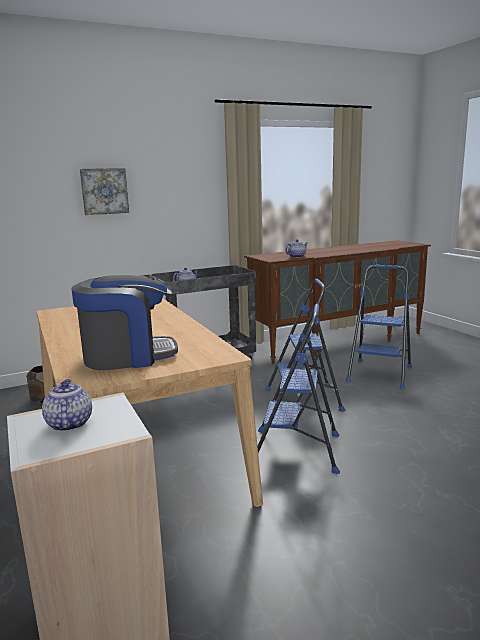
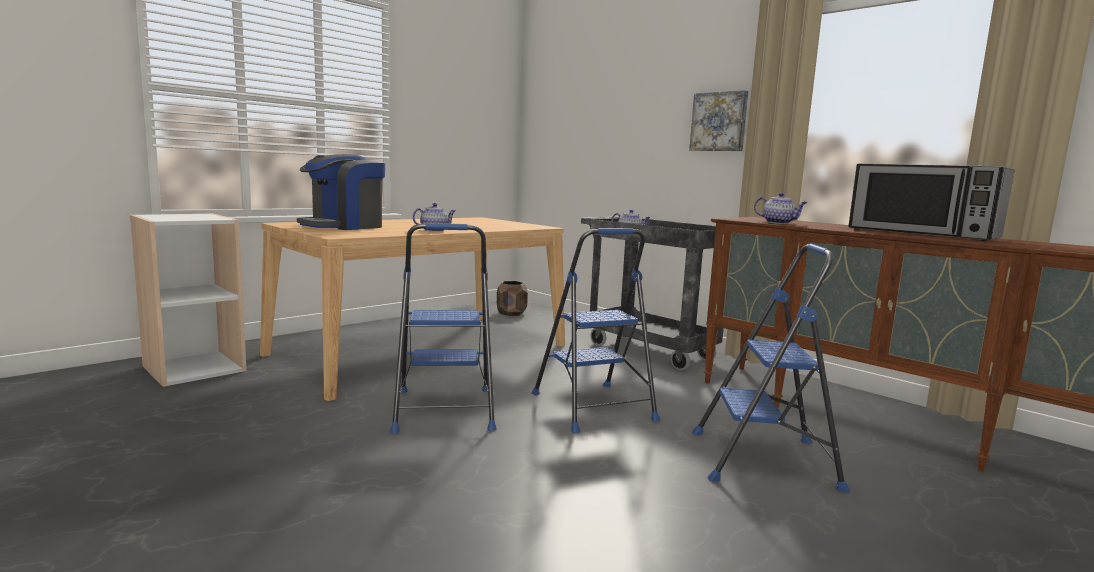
camera: 70 degrees right, 5 degrees down
(69, 424) = (187, 216): teapot -> teapot (434, 230)
(104, 191) = (621, 118): picture -> picture (719, 122)
(128, 356) = (344, 226): coffee machine -> coffee machine turned 75 degrees clockwise
(343, 249) = (922, 234): none -> microwave

